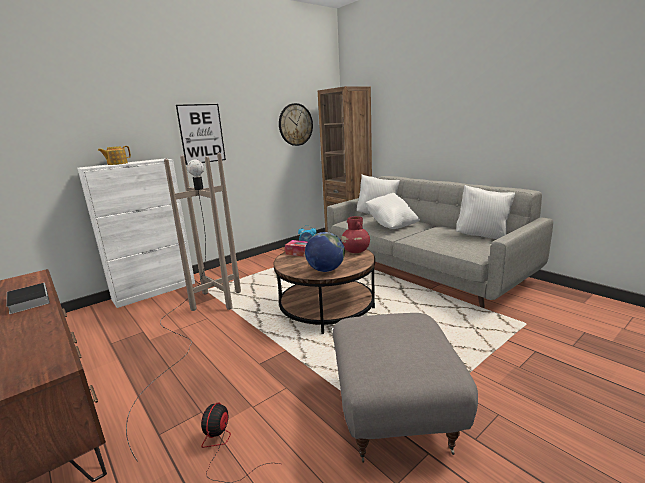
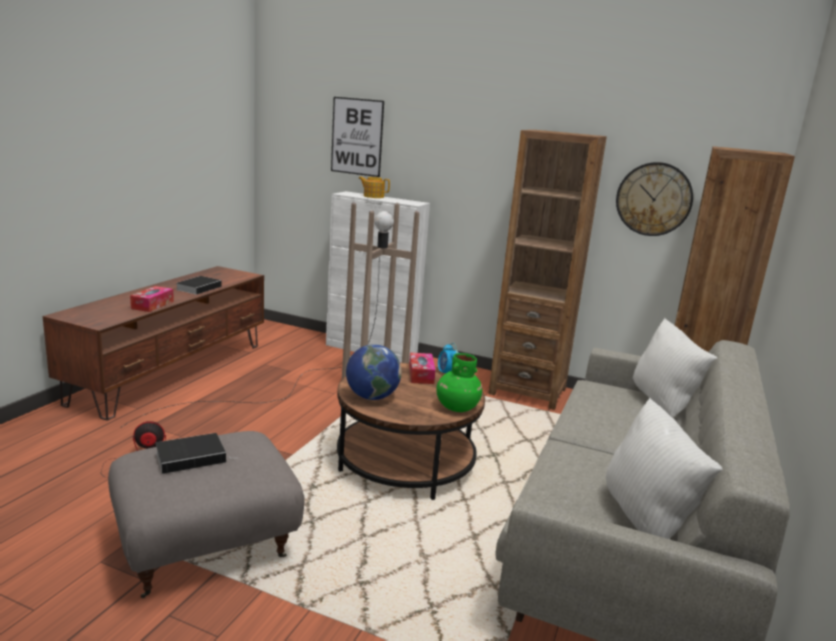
camera: 60 degrees right, 0 degrees up
(42, 329) = (152, 305): none -> tissue box
(201, 134) = (485, 182): picture -> picture (357, 136)
(275, 257) = (527, 391): none -> brown bookcase
(355, 251) = (456, 407): red vase -> green vase
(385, 345) = (192, 456): none -> book
(391, 225) = (612, 423): white pillow -> none

